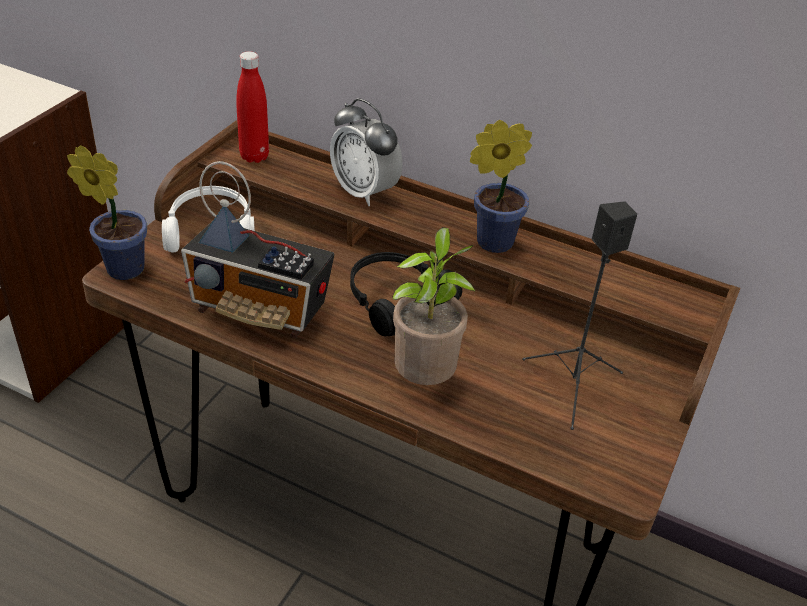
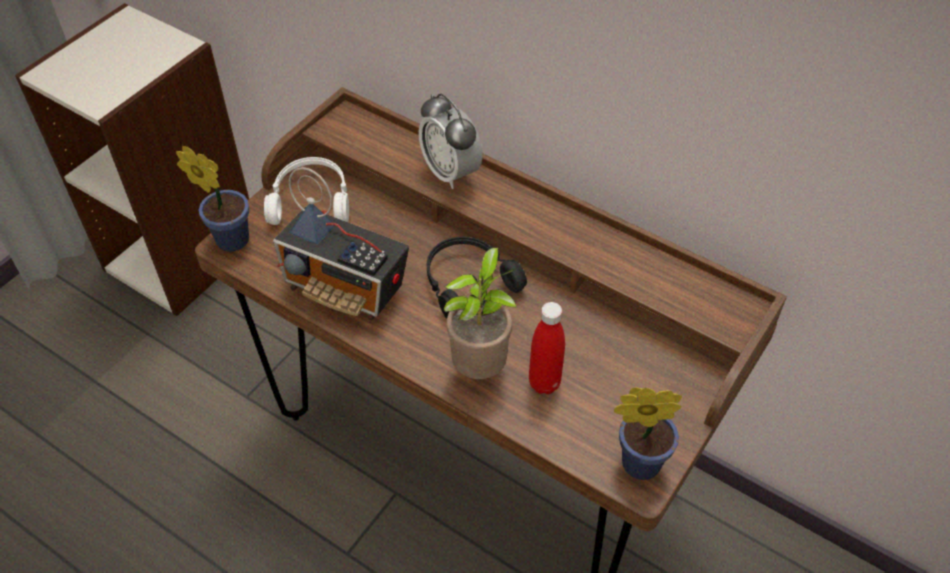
camera: 10 degrees right, 10 degrees up
(254, 156) = (354, 128): red bottle -> red bottle (544, 383)
(489, 242) = (558, 233): potted plant -> potted plant (635, 463)
(572, 387) = (613, 383): black speaker -> none

